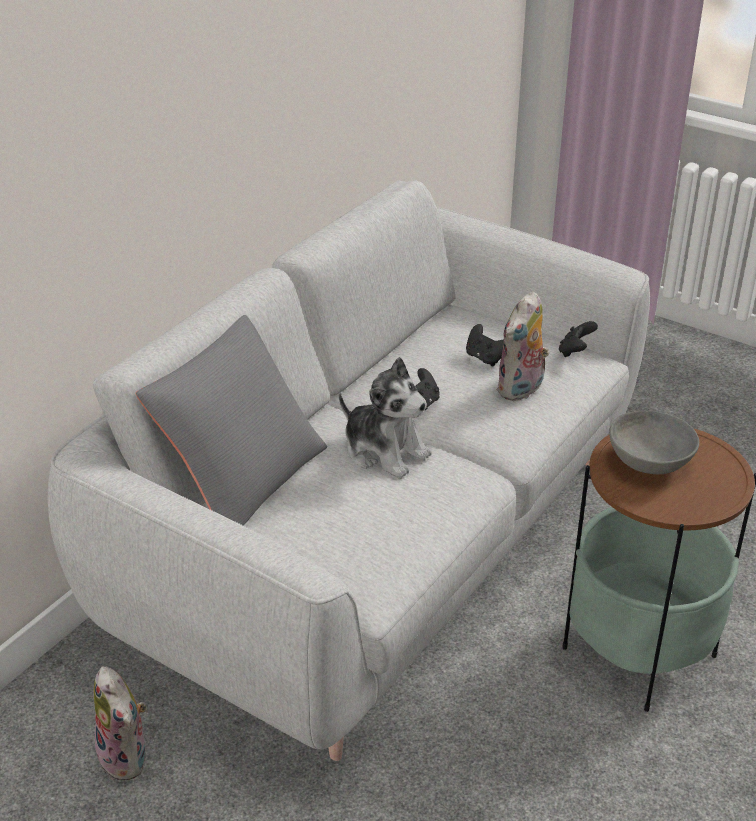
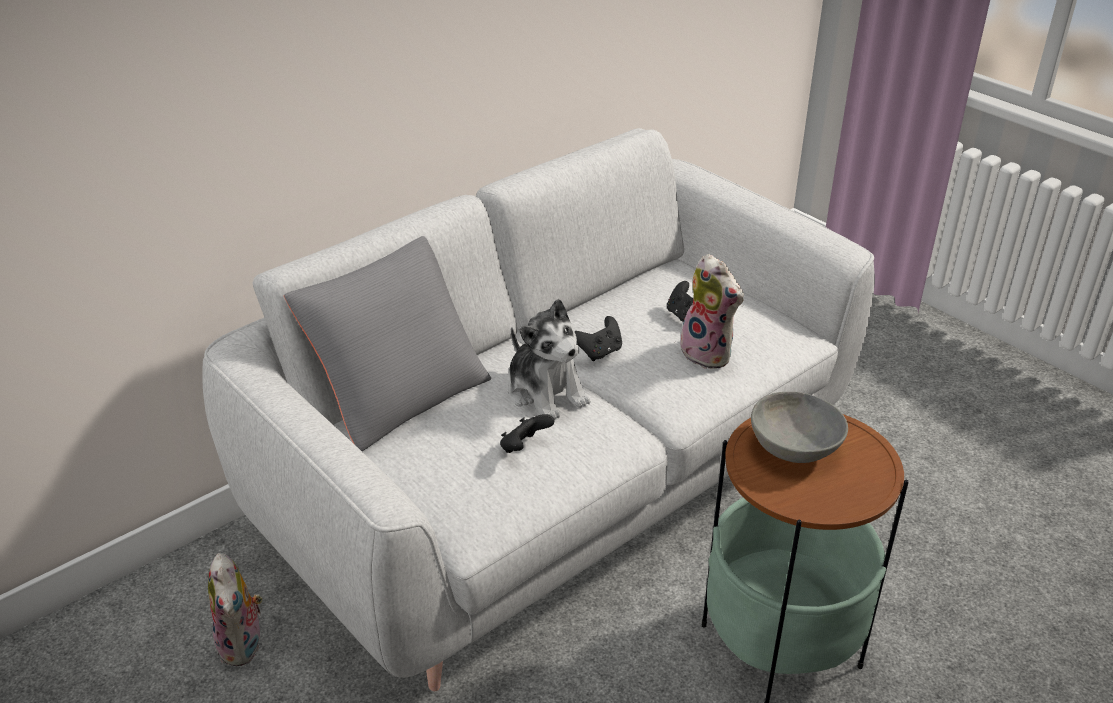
camera: 15 degrees right, 0 degrees up
(521, 390) = (709, 353): plush toy -> plush toy turned 90 degrees counterclockwise
(575, 352) = (782, 323): black game controller -> black game controller (524, 447)

